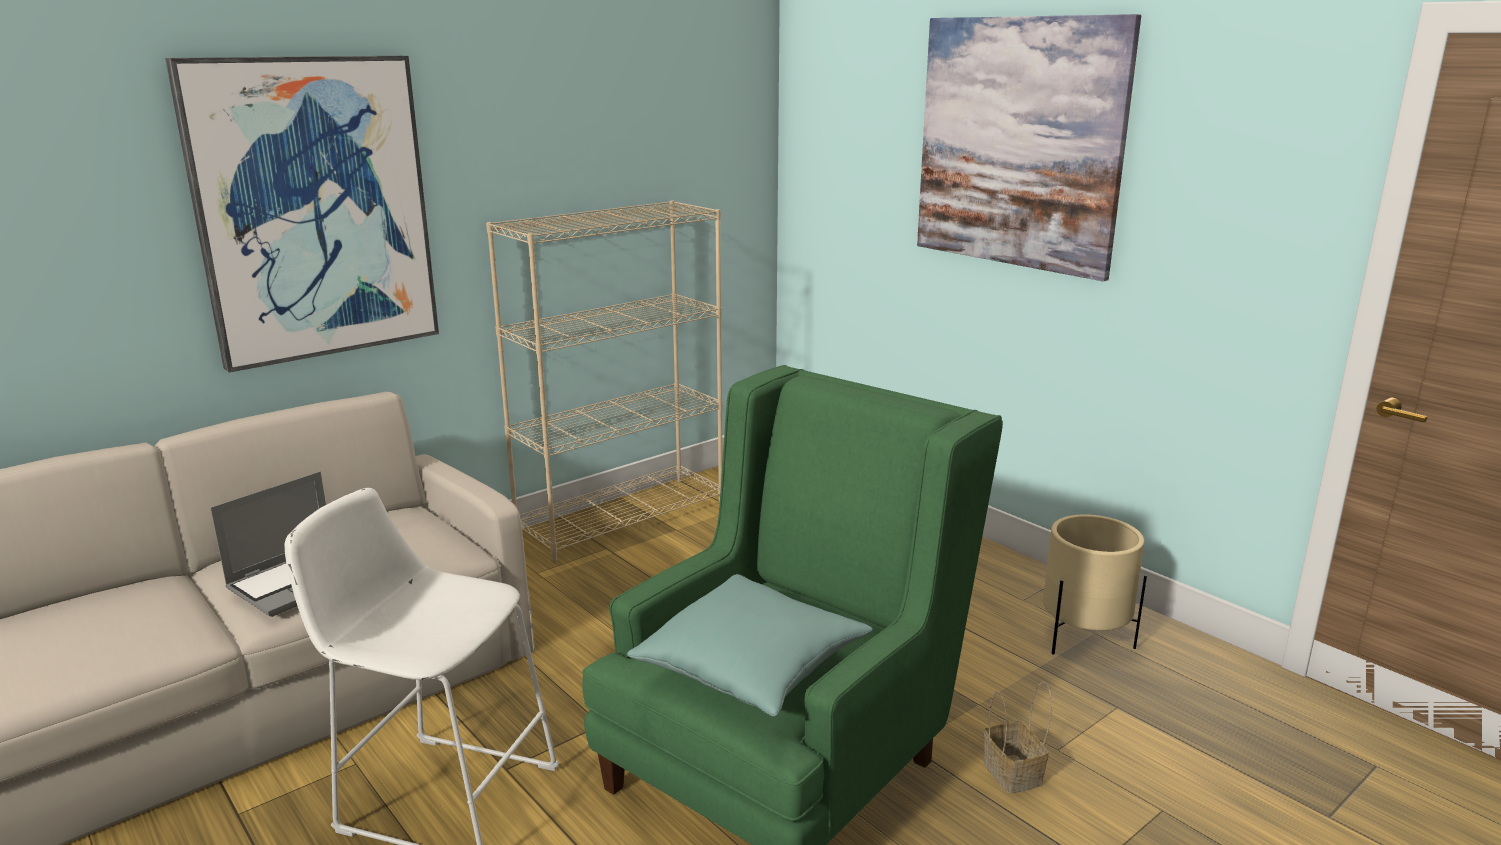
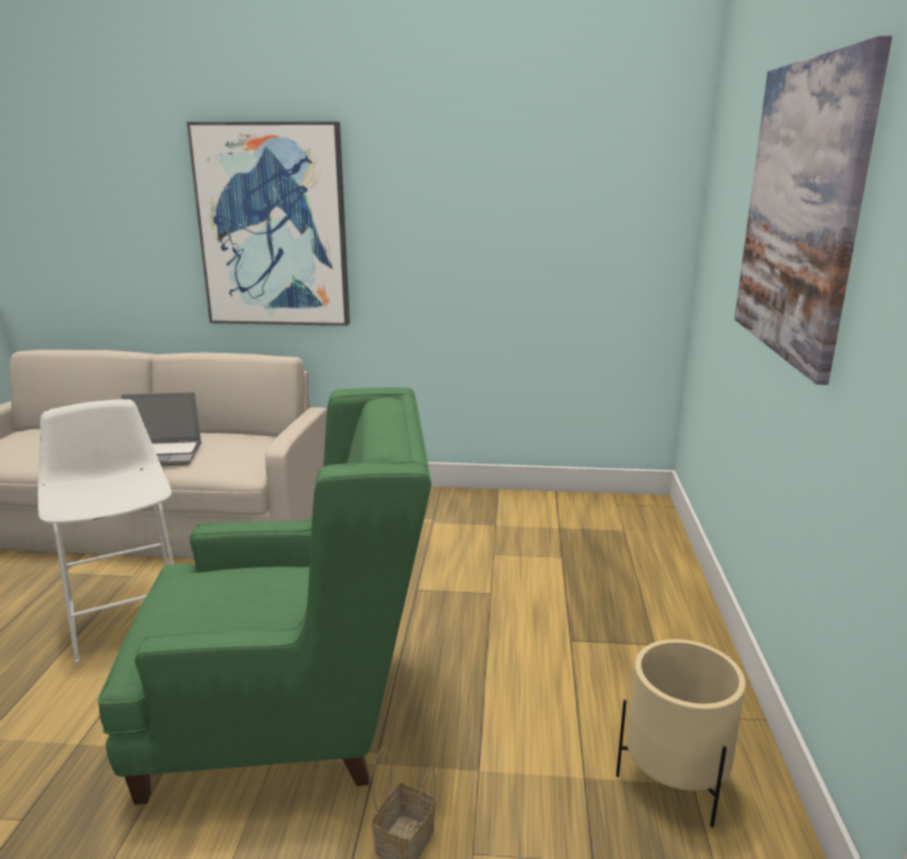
camera: 45 degrees right, 0 degrees up
(622, 517) = (477, 502): beige bookcase -> none
(752, 667) = (200, 611): turquoise pillow -> none

